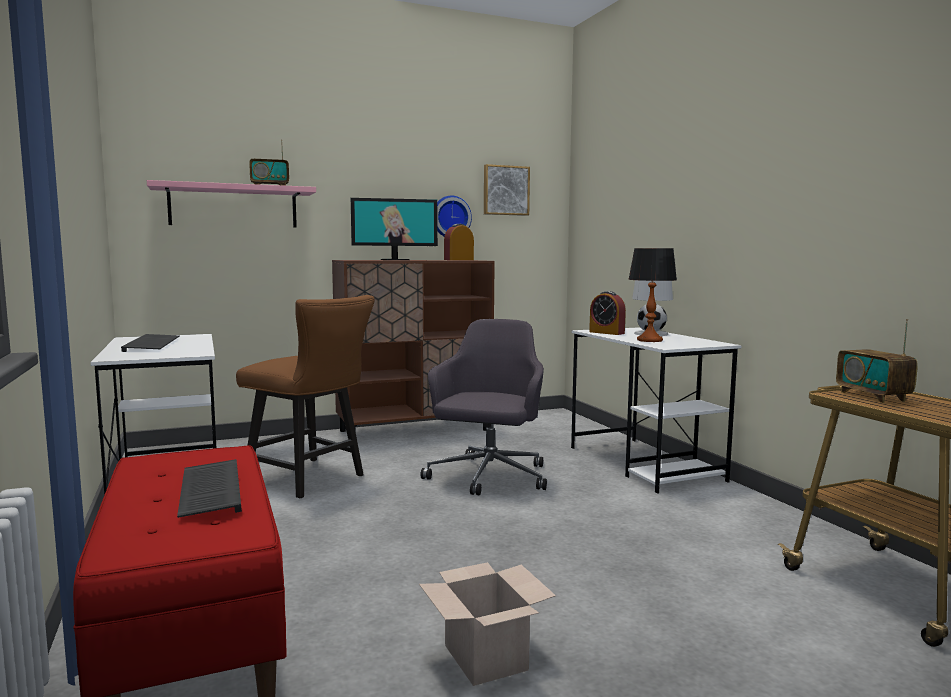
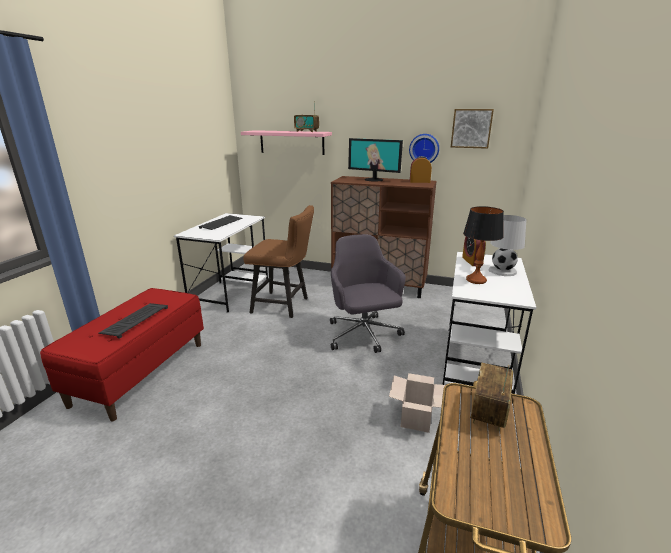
camera: 40 degrees right, 15 degrees up
(311, 480) = (284, 305): brown chair -> brown chair turned 60 degrees counterclockwise
(488, 477) = (363, 335): grey office chair -> grey office chair turned 75 degrees counterclockwise
(488, 658) = (195, 445): cardboard box -> cardboard box (416, 418)

